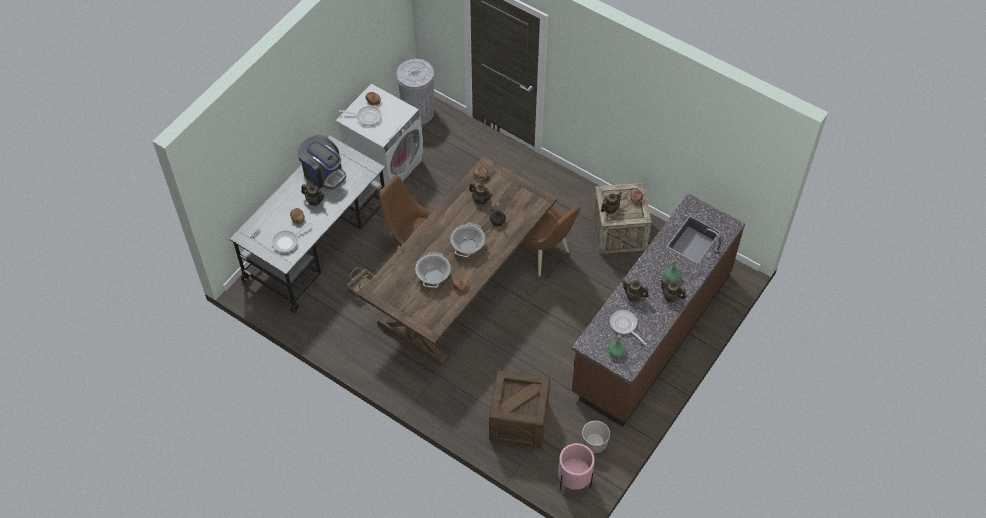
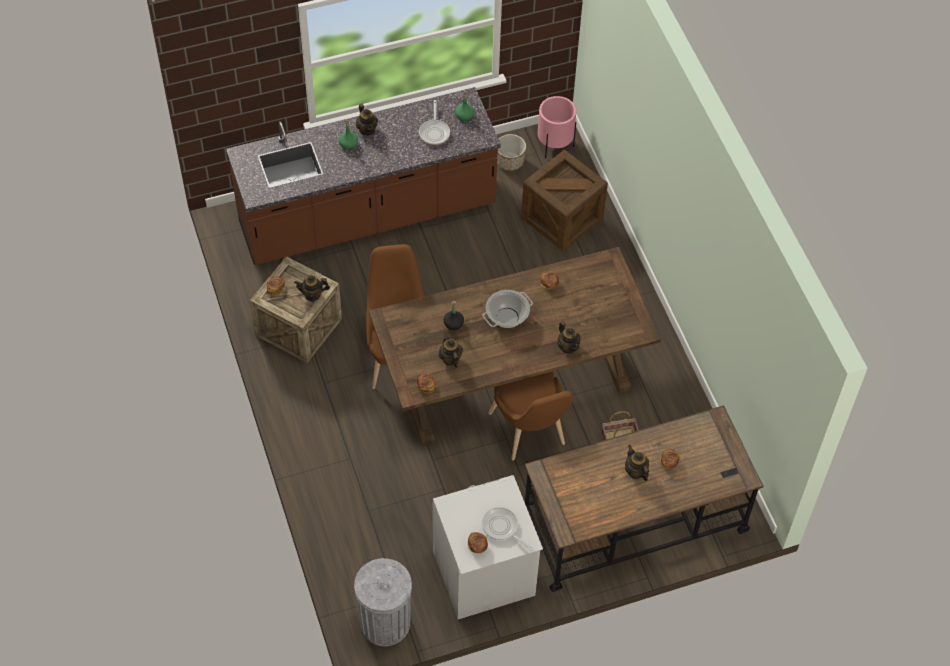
camera: 145 degrees left, 0 degrees up
(287, 241) = (698, 440): frying pan -> none
(316, 244) = (634, 523): grey desk -> brown desk
(323, 173) = (601, 500): coffee machine -> none
(433, 276) = (568, 309): cooking pot -> none
(633, 296) = (401, 150): teapot -> teapot (568, 346)

